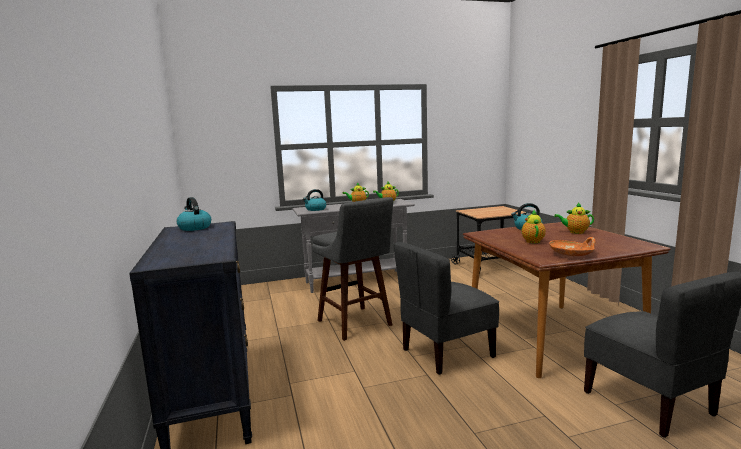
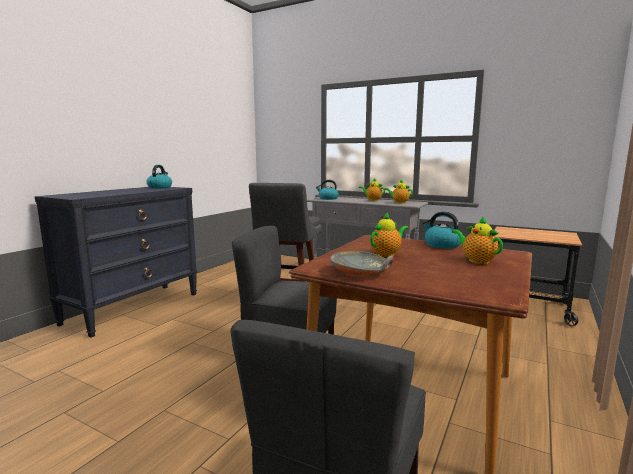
camera: 45 degrees right, 0 degrees up
(572, 254) = (360, 273): orange bowl -> grey bowl

